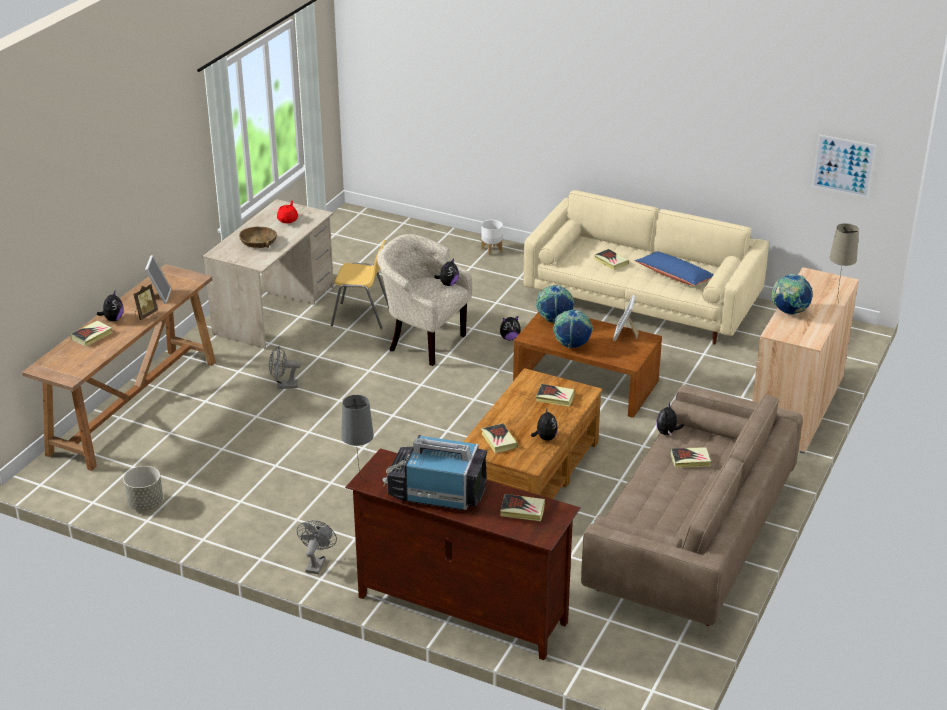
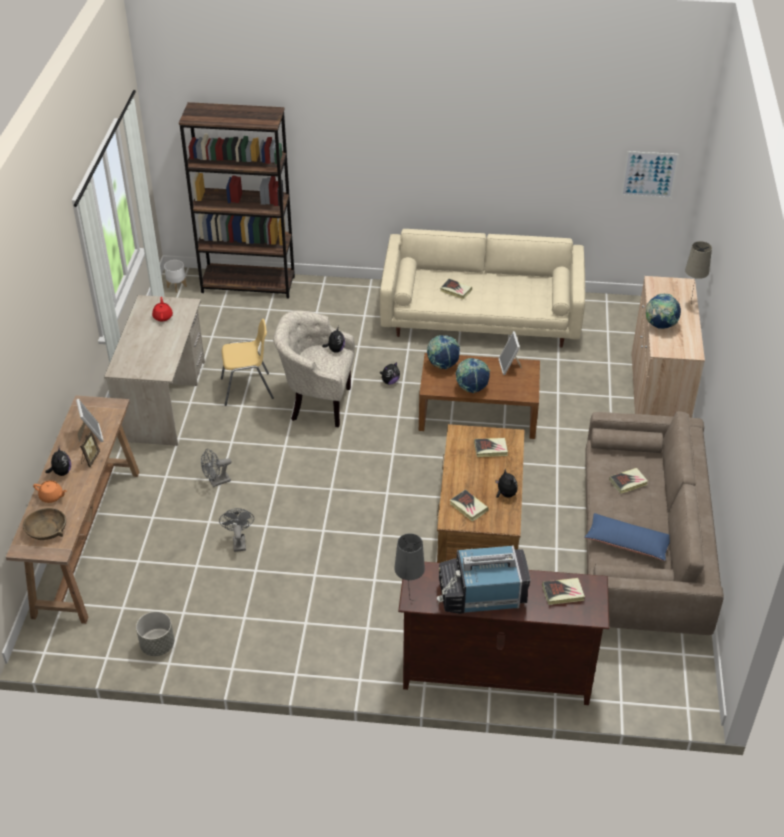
camera: 20 degrees left, 10 degrees up
(92, 336) = (52, 497): book -> orange teapot
(258, 242) = (150, 349): brown bowl -> brown bowl (47, 529)
(316, 563) = (347, 664): grey fan -> grey fan (238, 541)
(417, 231) = (248, 284): none -> brown bookcase
(491, 250) = (325, 290): white planter -> white planter (176, 287)
(667, 433) = (595, 459): plush toy -> none
(674, 276) = (516, 294): blue pillow -> blue pillow (627, 543)

